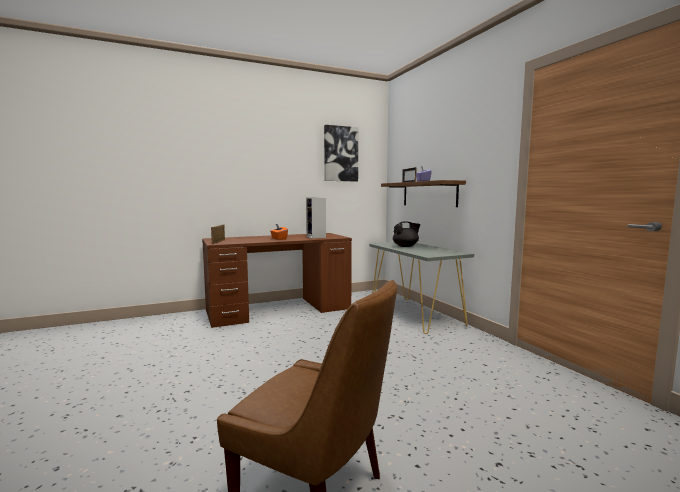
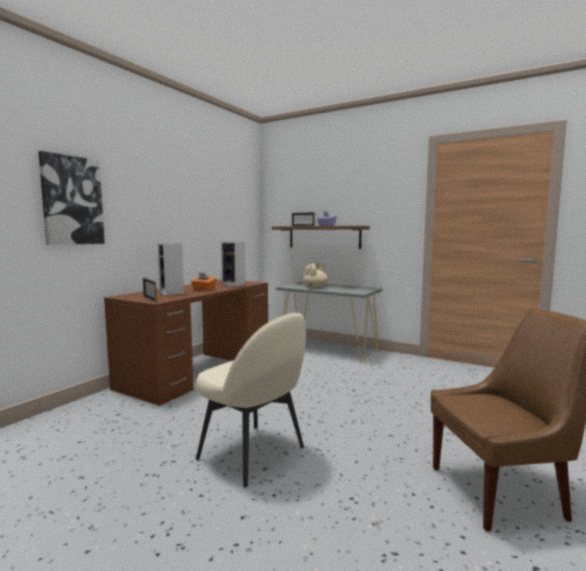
camera: 35 degrees left, 0 degrees up
(199, 379) = (253, 454): none -> beige chair
(248, 239) = (172, 293): none -> speaker
(340, 154) = (228, 194): picture -> picture (72, 201)
(406, 246) = (315, 287): black teapot -> beige teapot

